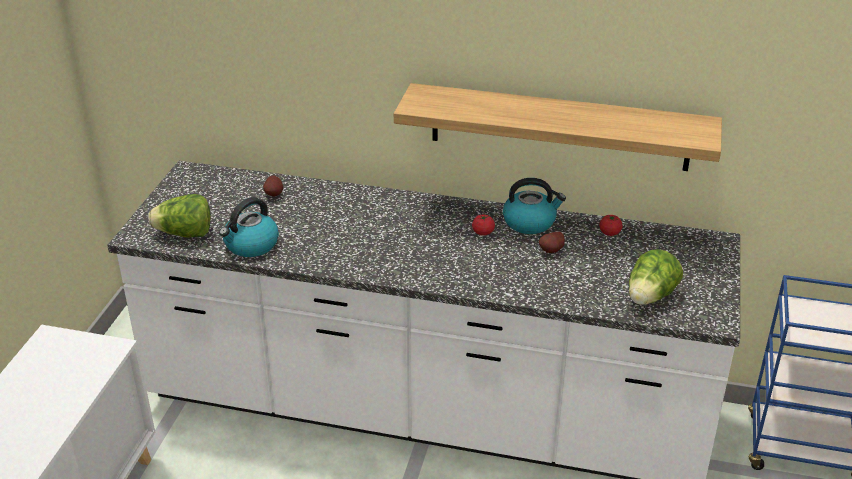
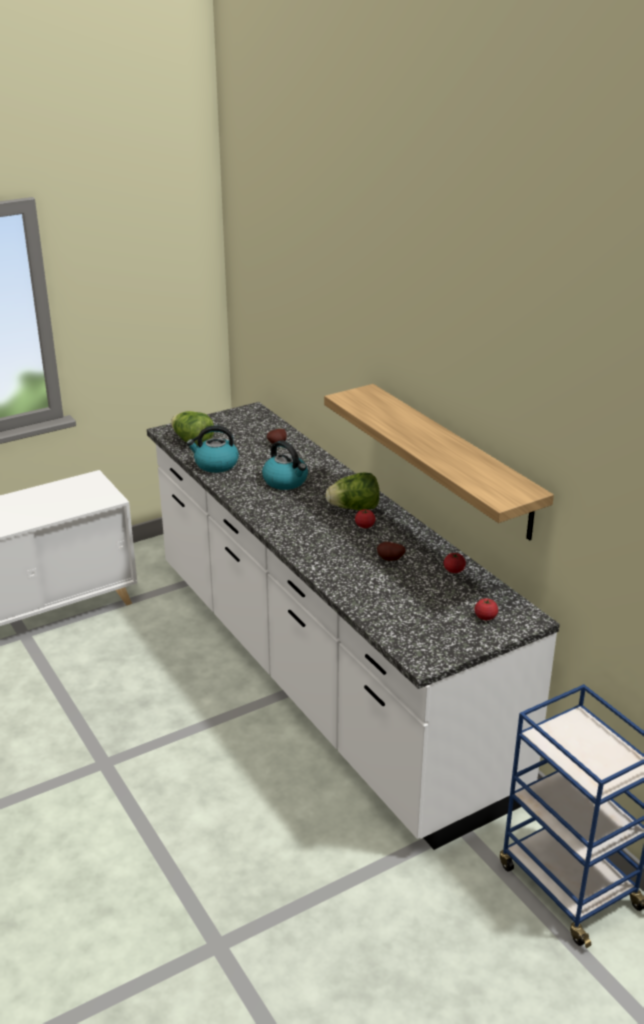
camera: 45 degrees right, 5 degrees down
(530, 222) = (409, 536): kettle -> kettle (286, 481)
(650, 297) = (404, 621): lettuce -> lettuce (354, 508)
(692, 258) = (485, 617): none -> tomato

